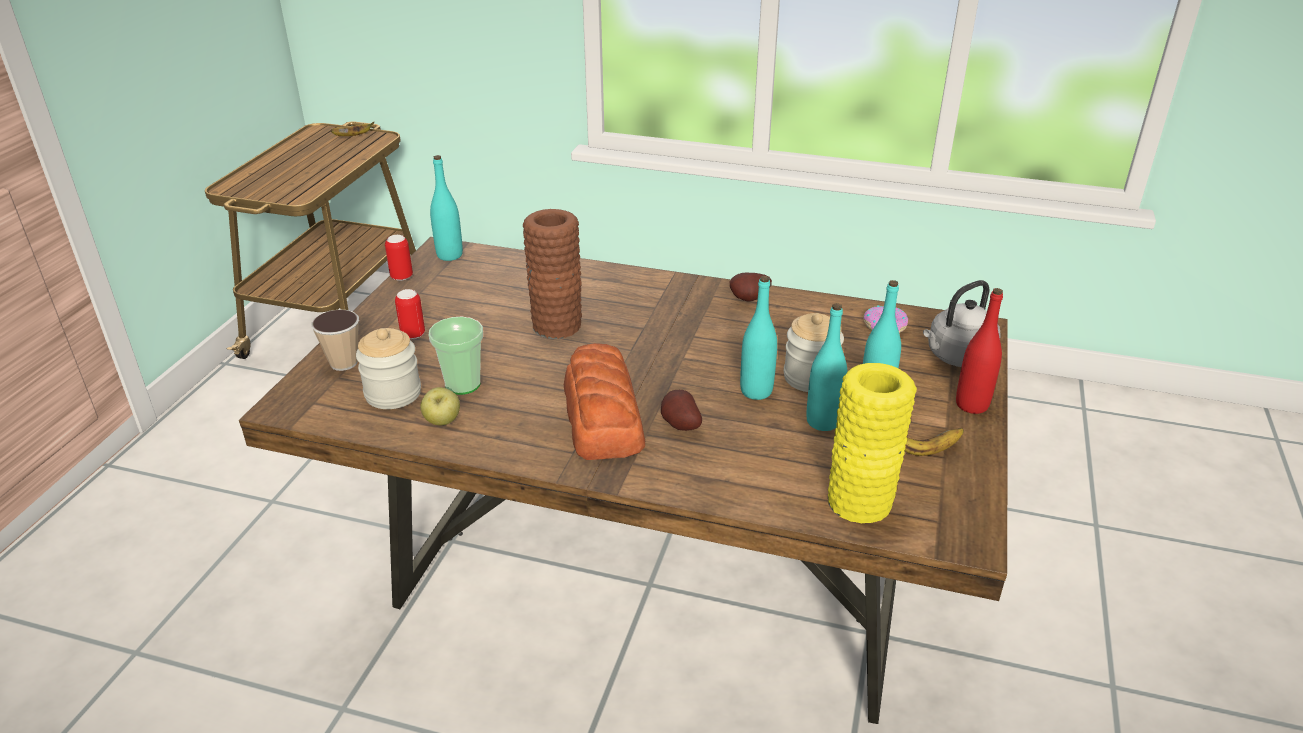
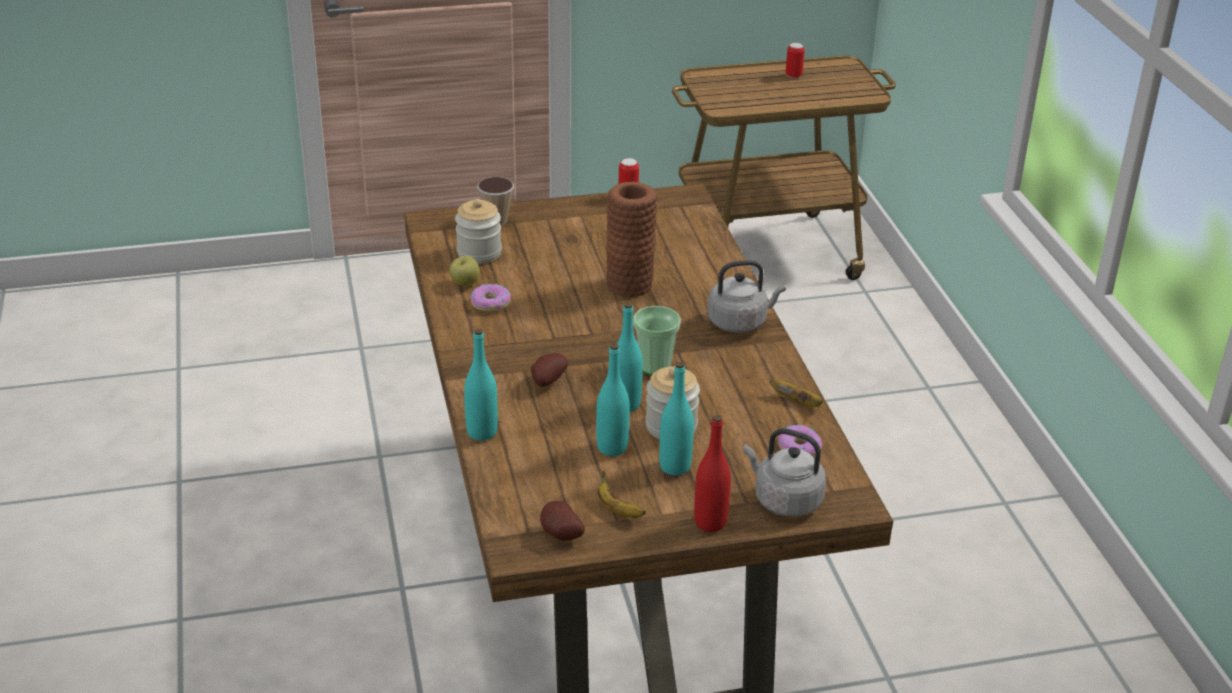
camera: 60 degrees right, 0 degrees up
(353, 136) = (857, 83): banana -> banana (798, 402)
(413, 334) = (556, 232): can -> can (793, 76)
(449, 255) = (682, 202): turquoise bottle -> turquoise bottle (482, 432)
(462, 384) = (514, 275): cup -> cup (655, 366)
(500, 417) = (490, 303): none -> donut
(603, 415) = (530, 345): bread -> none
(674, 291) = (740, 322): none -> grey kettle
(750, 300) = (767, 364): potato -> potato (560, 535)
(860, 502) = (522, 489): yellow vase -> none

